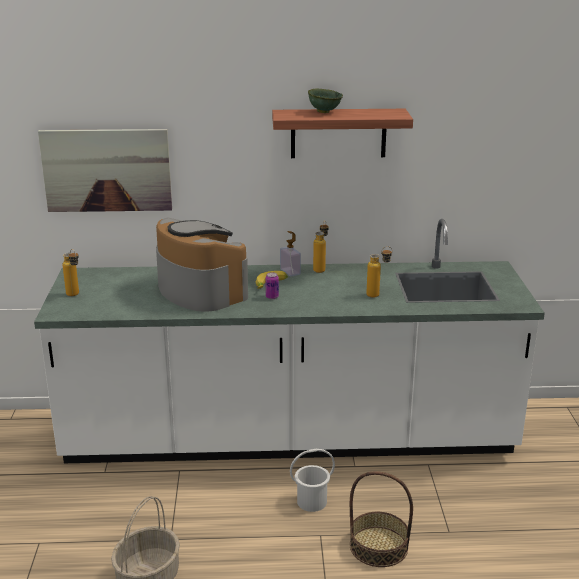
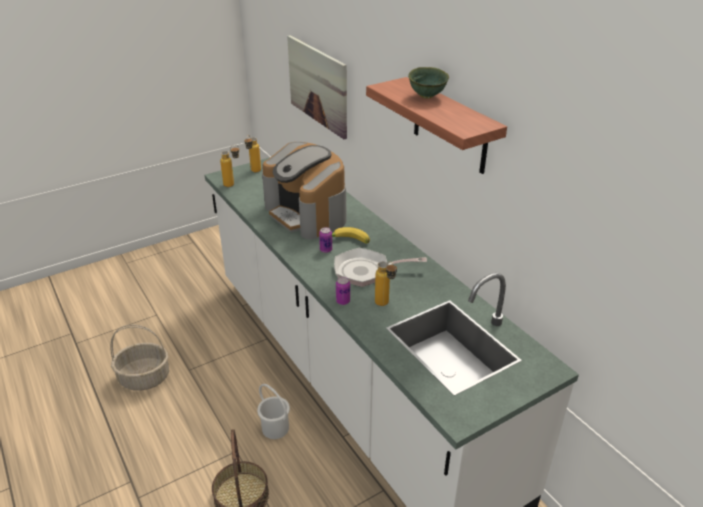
camera: 60 degrees right, 10 degrees up
(200, 290) = (307, 214): coffee machine -> coffee machine turned 120 degrees clockwise
(290, 272) = (386, 241): soap dispenser -> none
(321, 269) = (410, 255): bottle -> bottle (233, 184)
(324, 290) = (366, 271): none -> frying pan
(356, 308) = (343, 301): none -> can

